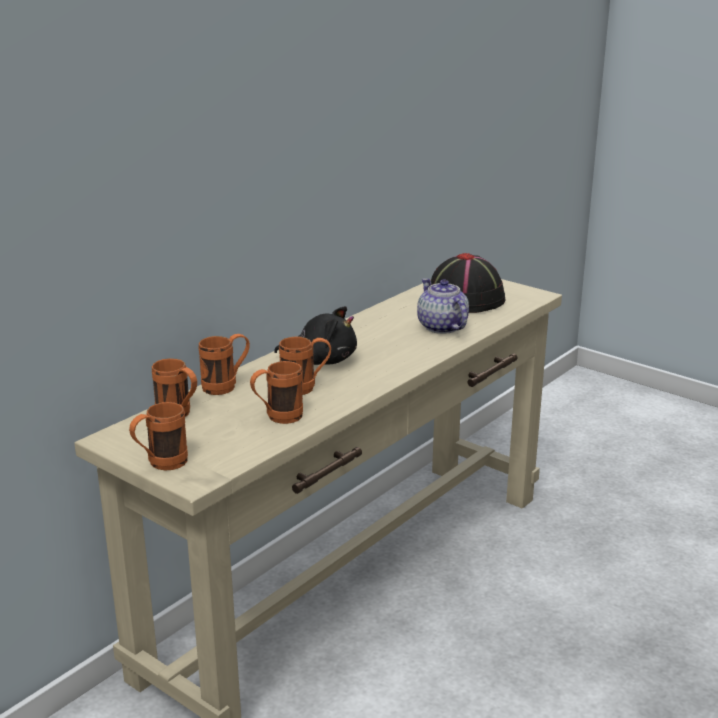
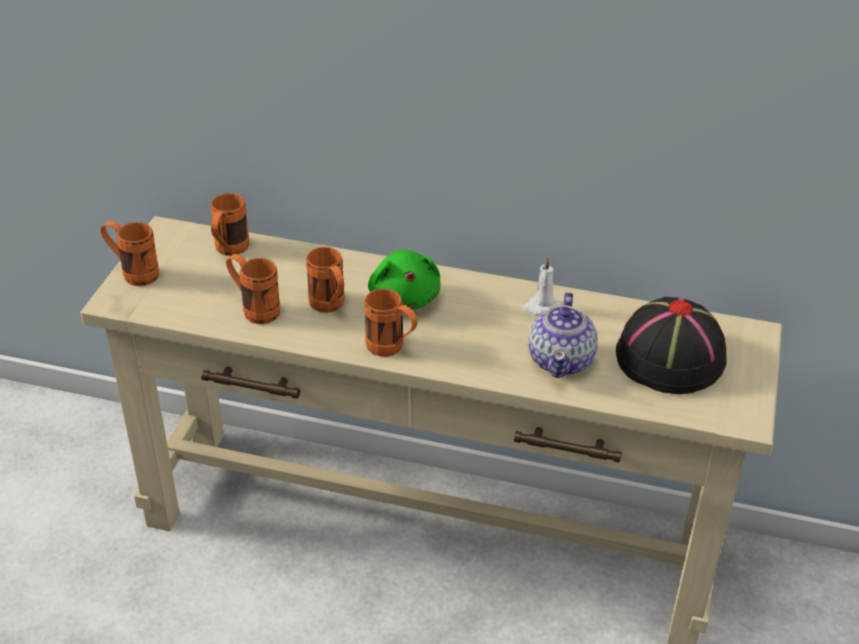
camera: 65 degrees right, 15 degrees up
(226, 386) = (304, 257): orange mug -> orange mug (391, 349)
(322, 360) = (404, 298): black plush toy -> green plush toy
(379, 321) = (541, 307): none -> white candle
(442, 327) = (561, 360): teapot -> teapot turned 150 degrees clockwise

